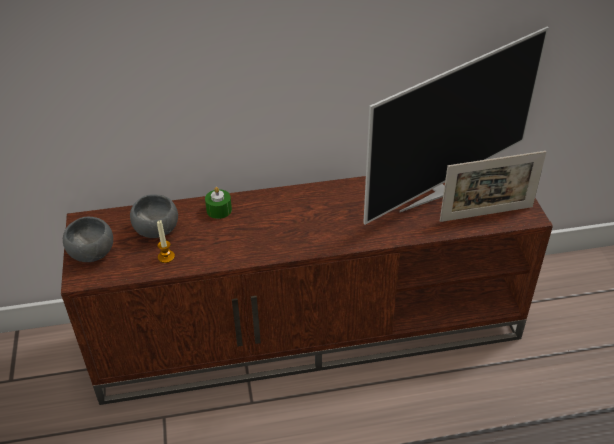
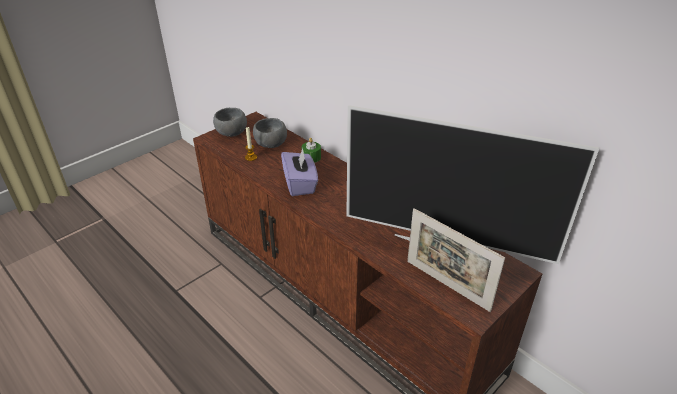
camera: 55 degrees right, 5 degrees down
(259, 239) = (300, 184): none -> purple tissue box

